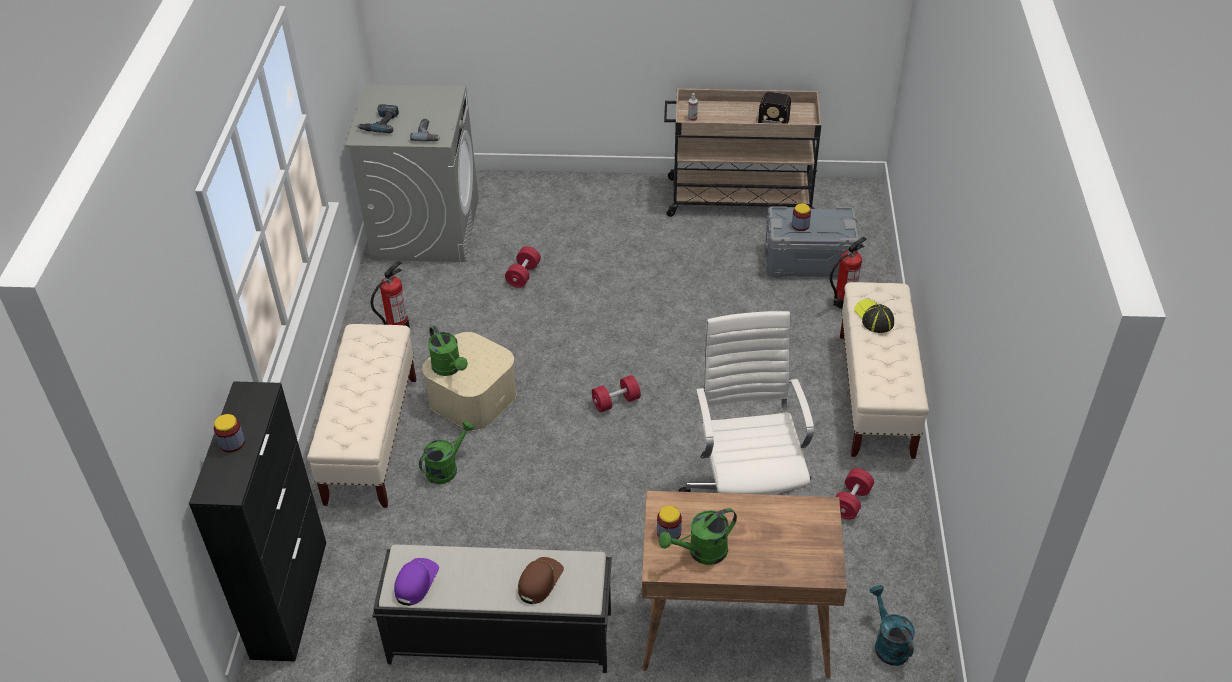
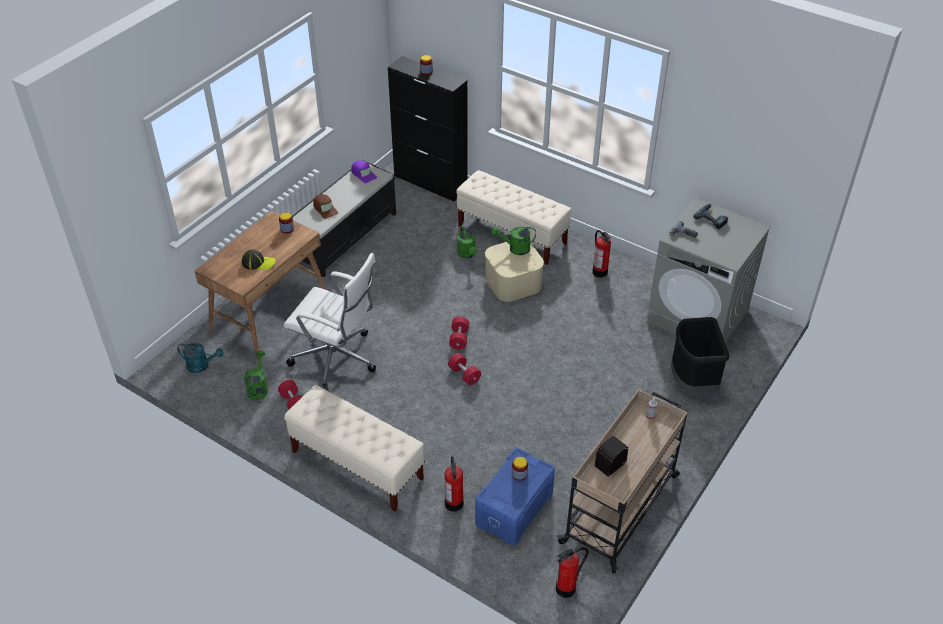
camera: 120 degrees right, 0 degrees up
(523, 275) = (612, 344): red dumbbell -> red dumbbell (464, 375)
(535, 203) = (692, 382): none -> black trash can
(701, 553) = (265, 234): green watering can -> green watering can (258, 388)
(808, 260) = (515, 509): grey storage box -> blue storage box
(856, 201) = (566, 589): none -> fire extinguisher
(873, 317) = (376, 433): cap -> cap (258, 263)

